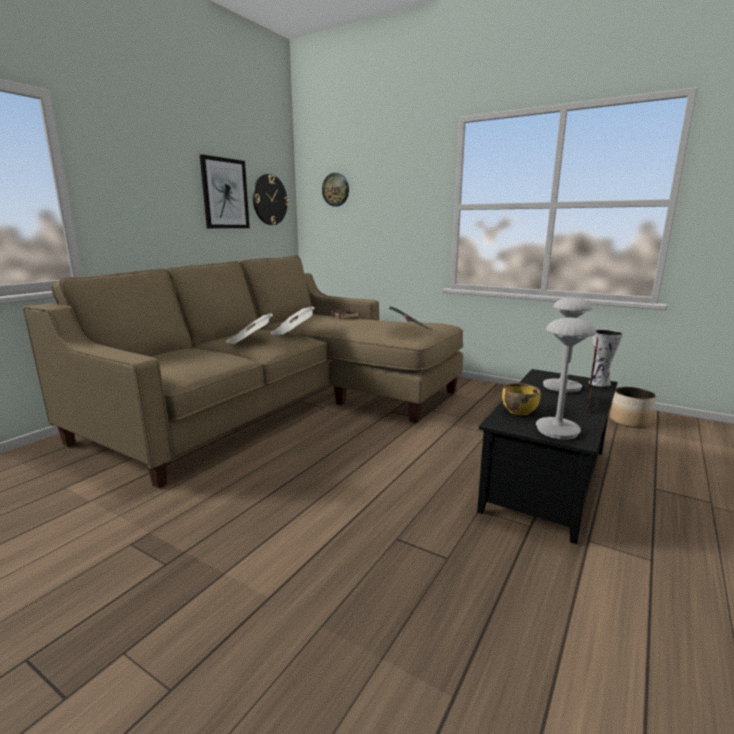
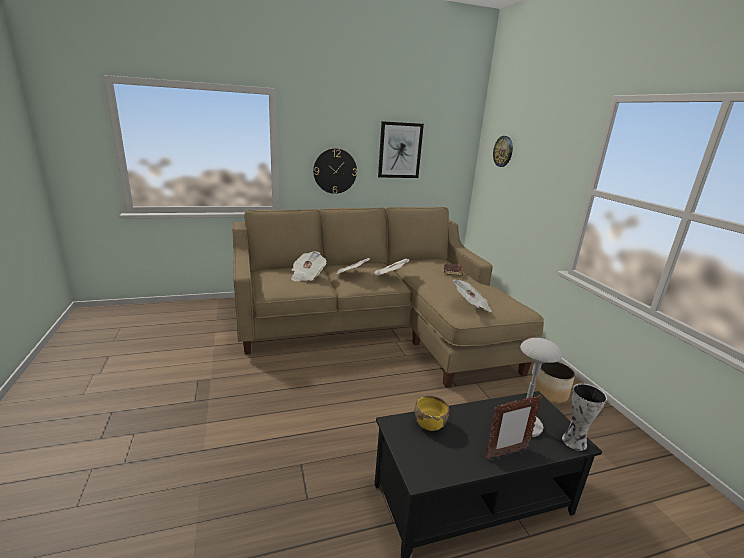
camera: 40 degrees right, 5 degrees up
(200, 353) = (307, 276): none -> newspaper
(269, 200) = (446, 154): wall clock -> wall clock (335, 171)
(557, 430) = (422, 458): grey table lamp -> none
(629, 422) = (679, 507): planter -> planter (550, 393)

